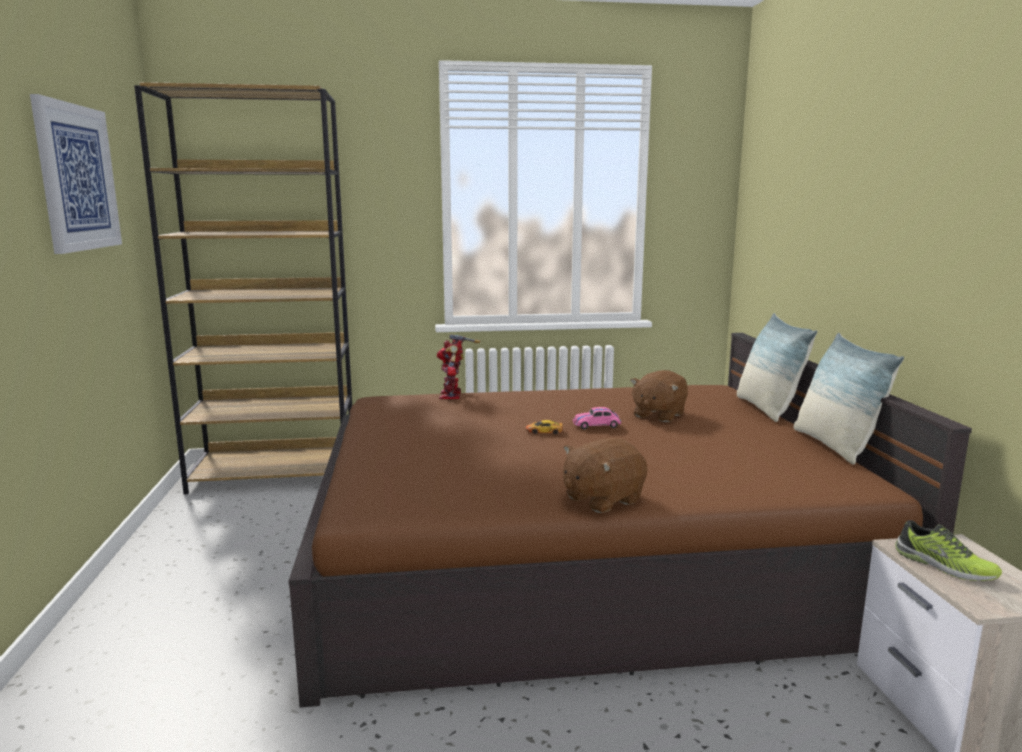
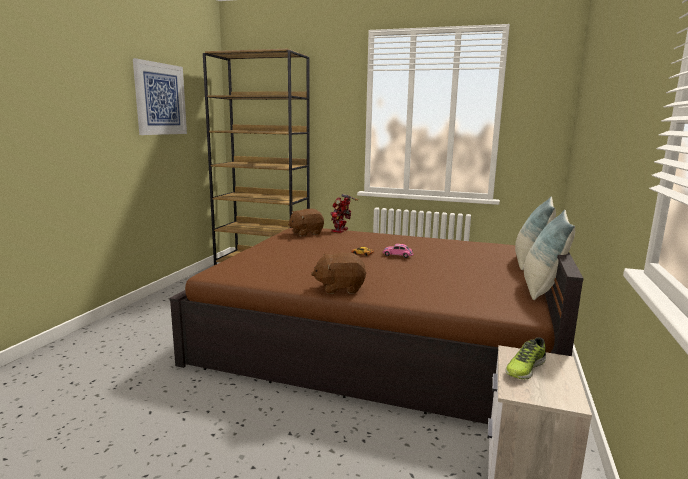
camera: 25 degrees right, 0 degrees up
(658, 415) = (447, 255): brown plush toy -> brown plush toy (306, 233)
(944, 566) = (524, 368): shoe -> shoe turned 60 degrees clockwise

